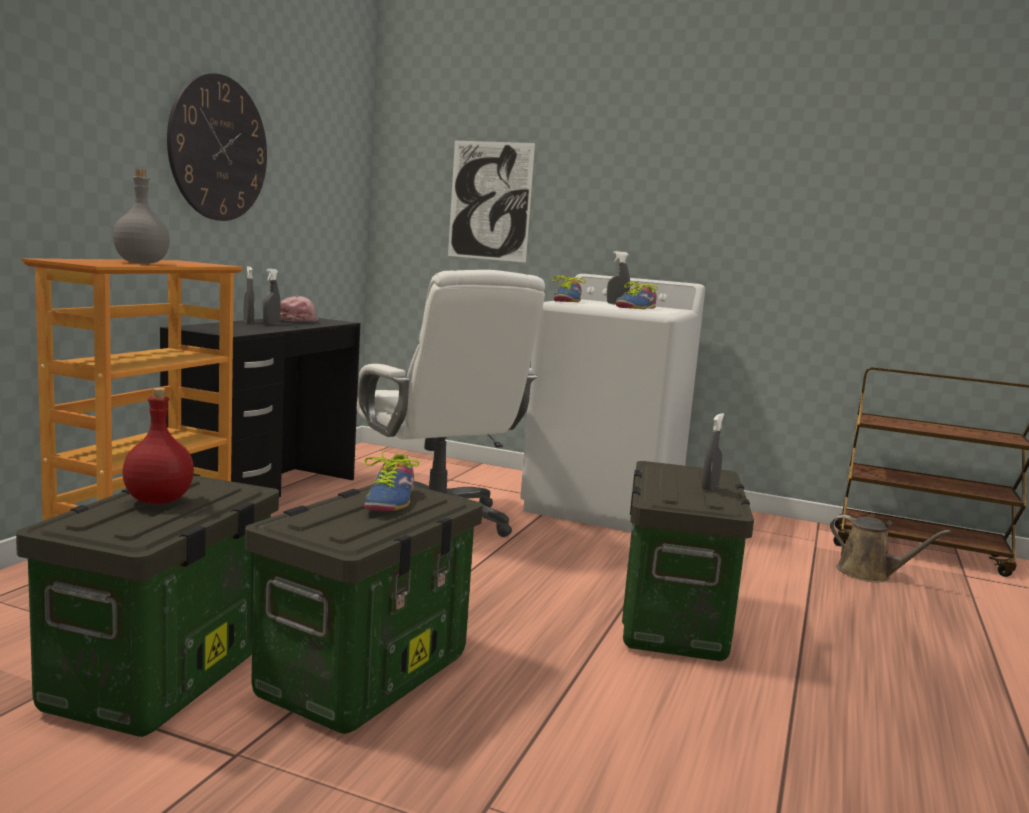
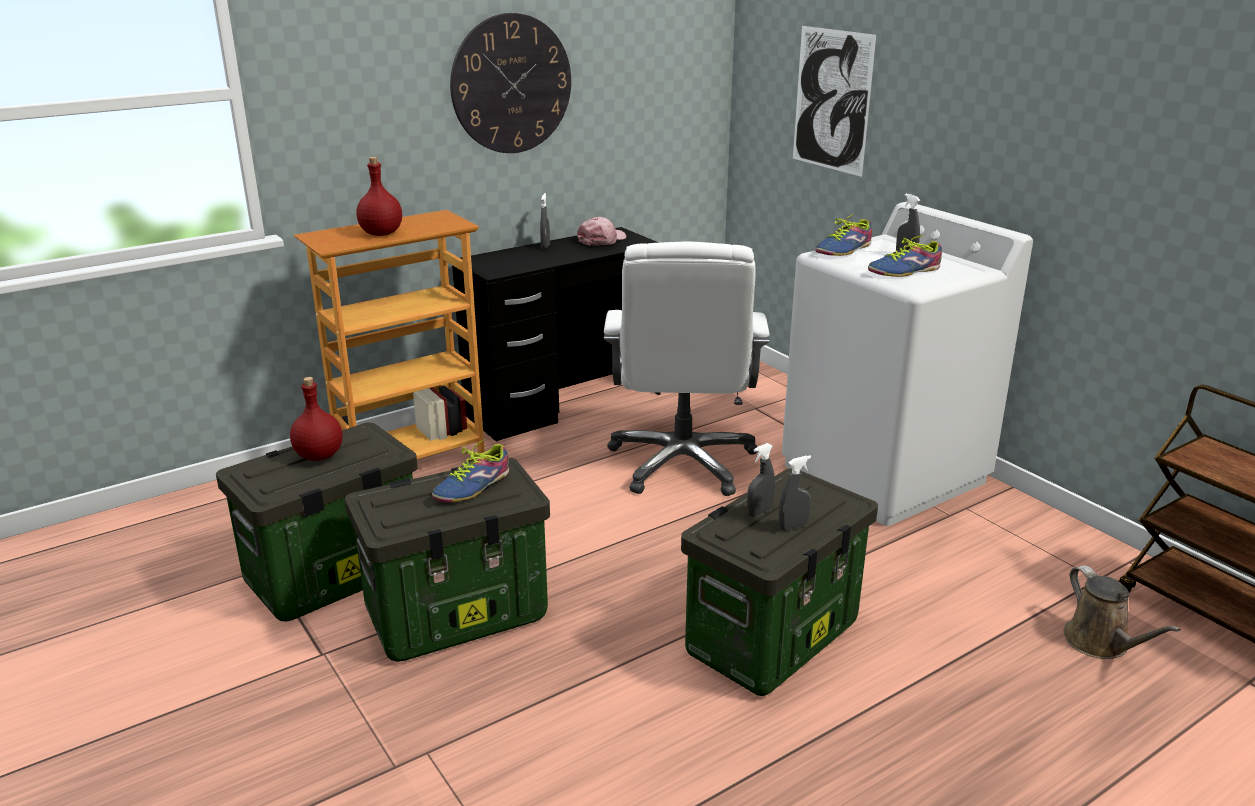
camera: 35 degrees right, 15 degrees up
(140, 263) = (381, 233): grey bottle -> red bottle
(271, 324) = (561, 250): grey spray bottle -> grey spray bottle (759, 512)

